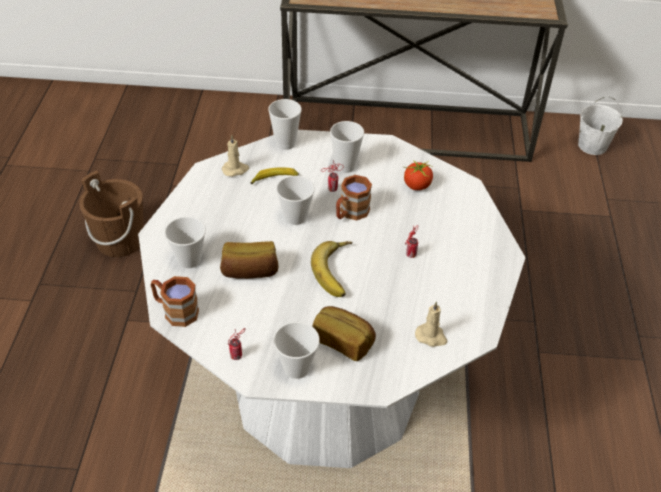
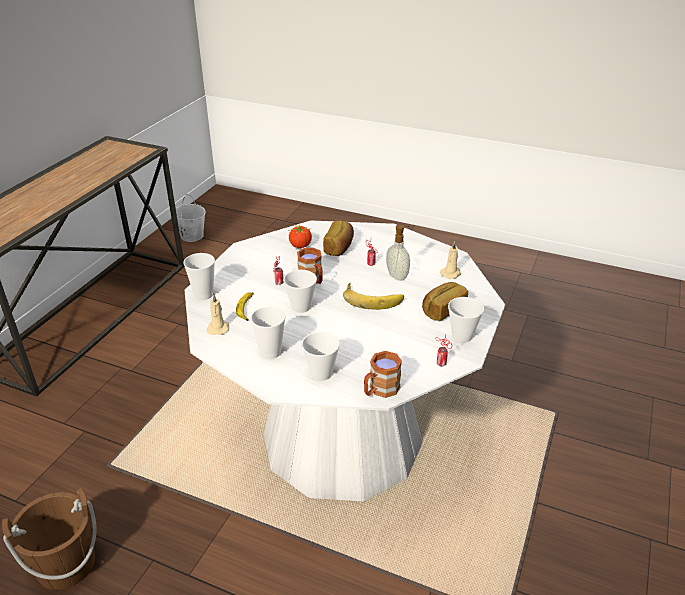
camera: 70 degrees left, 10 degrees down
(250, 271) = (352, 341): bread -> bread (339, 247)
(345, 166) = (256, 271): cup -> cup (270, 352)
(398, 284) = (398, 276): none -> soap dispenser

